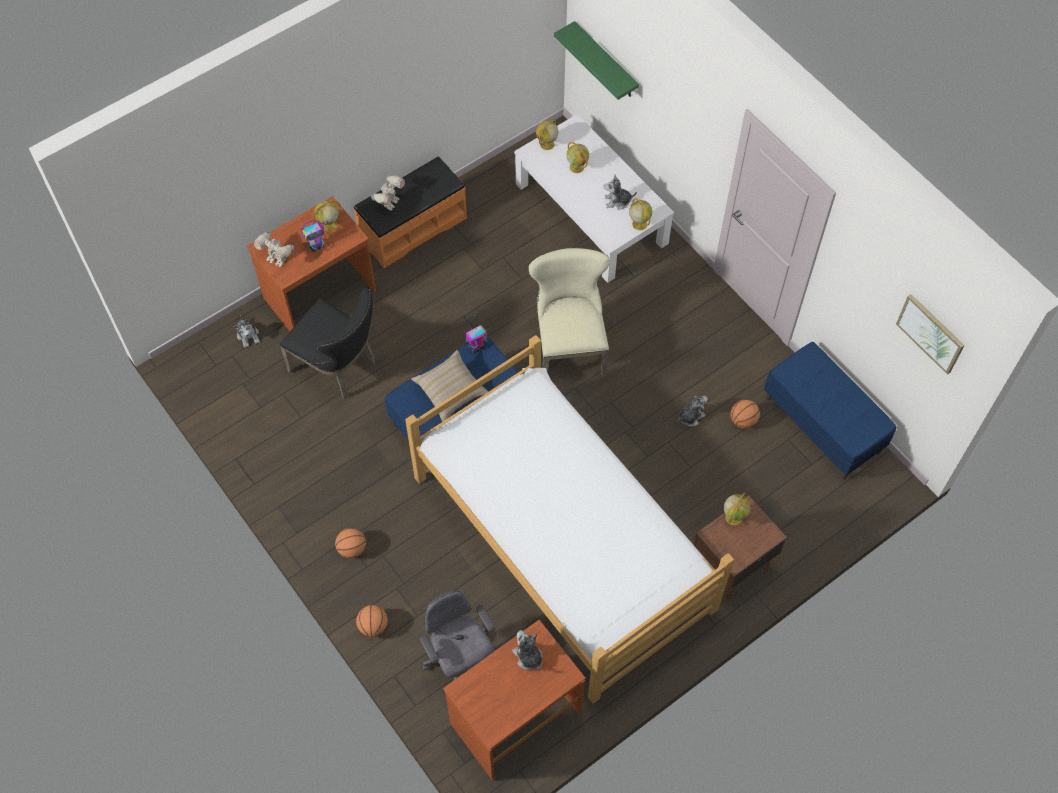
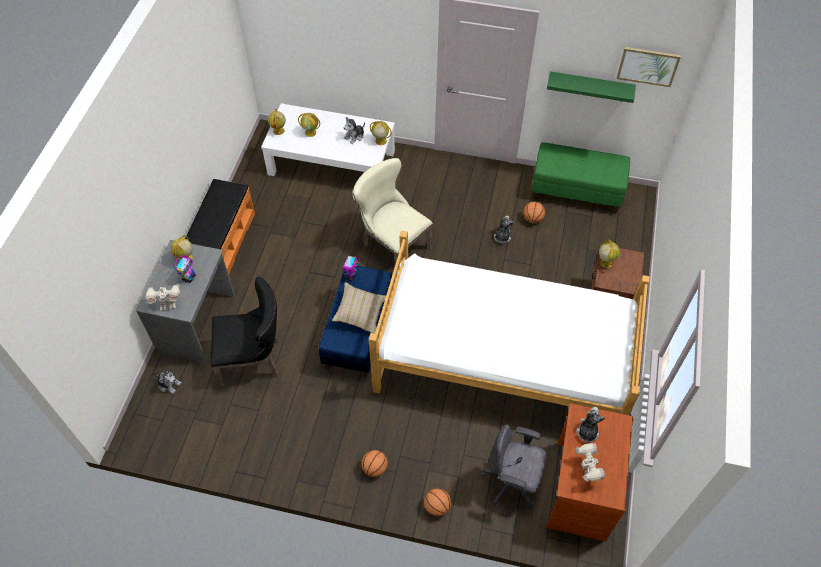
camera: 40 degrees left, 5 degrees down
(320, 295) = (198, 323): brown desk -> grey desk
(390, 203) = (207, 226): toy robot -> toy robot (586, 471)
(528, 656) = (587, 431): plush toy -> plush toy turned 90 degrees clockwise
(605, 61) = (291, 46): green shelf -> green shelf (590, 86)
(823, 425) = (576, 192): blue bench -> green bench

